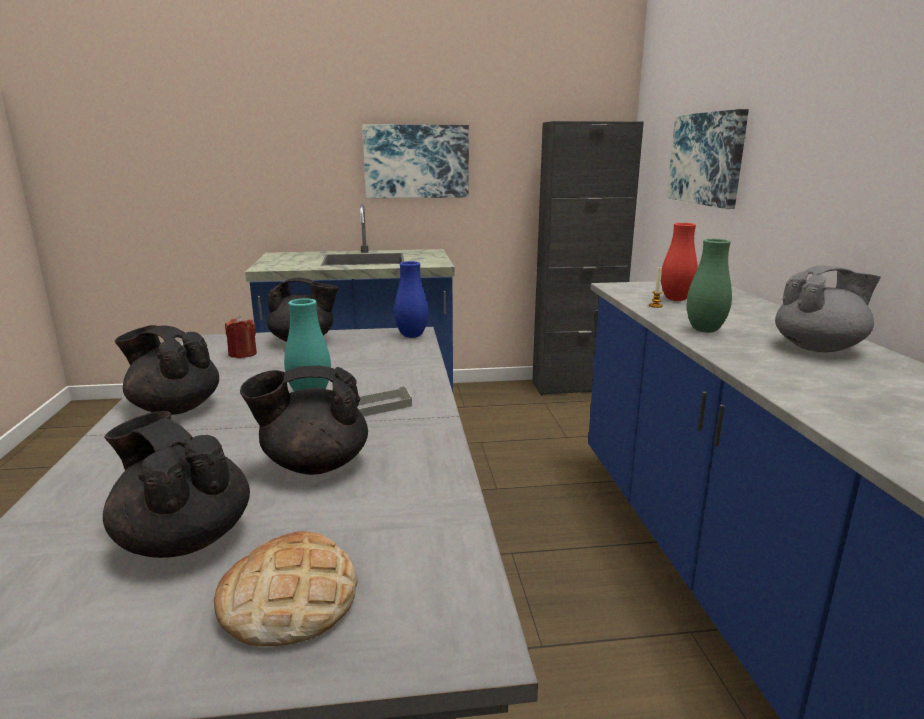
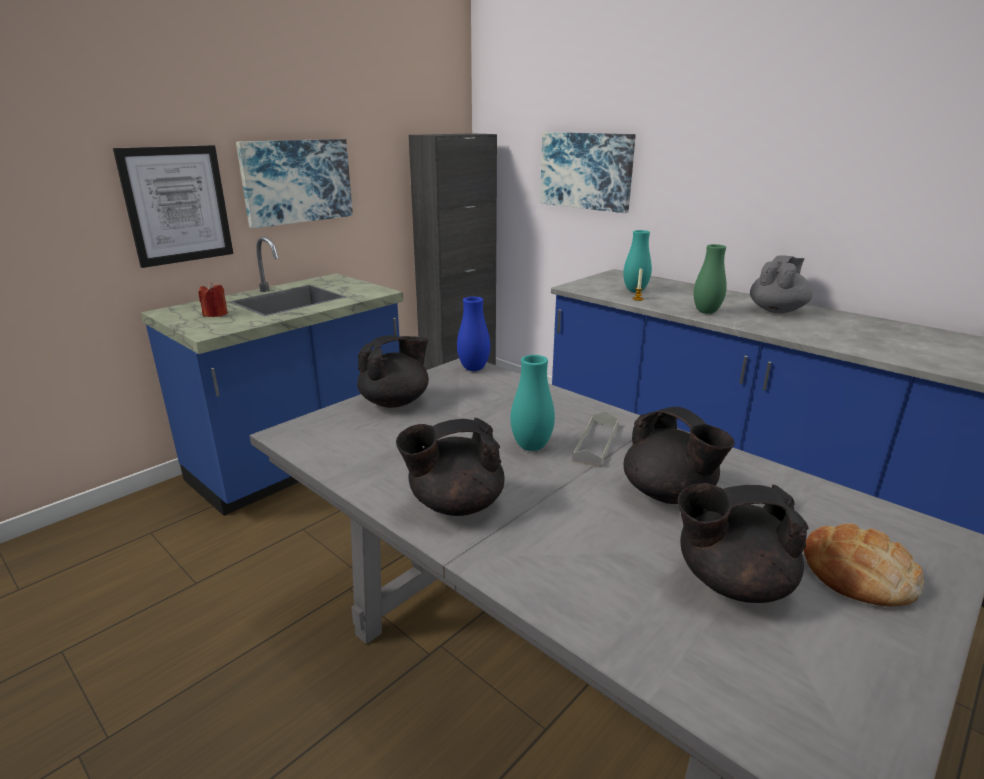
camera: 40 degrees left, 5 degrees up
(242, 354) = (372, 433): red candle -> red candle (215, 314)
(308, 173) = (177, 205): none -> picture
(314, 464) = (669, 494): black teapot -> black teapot turned 75 degrees counterclockwise
(676, 299) = (635, 291): red vase -> turquoise vase

